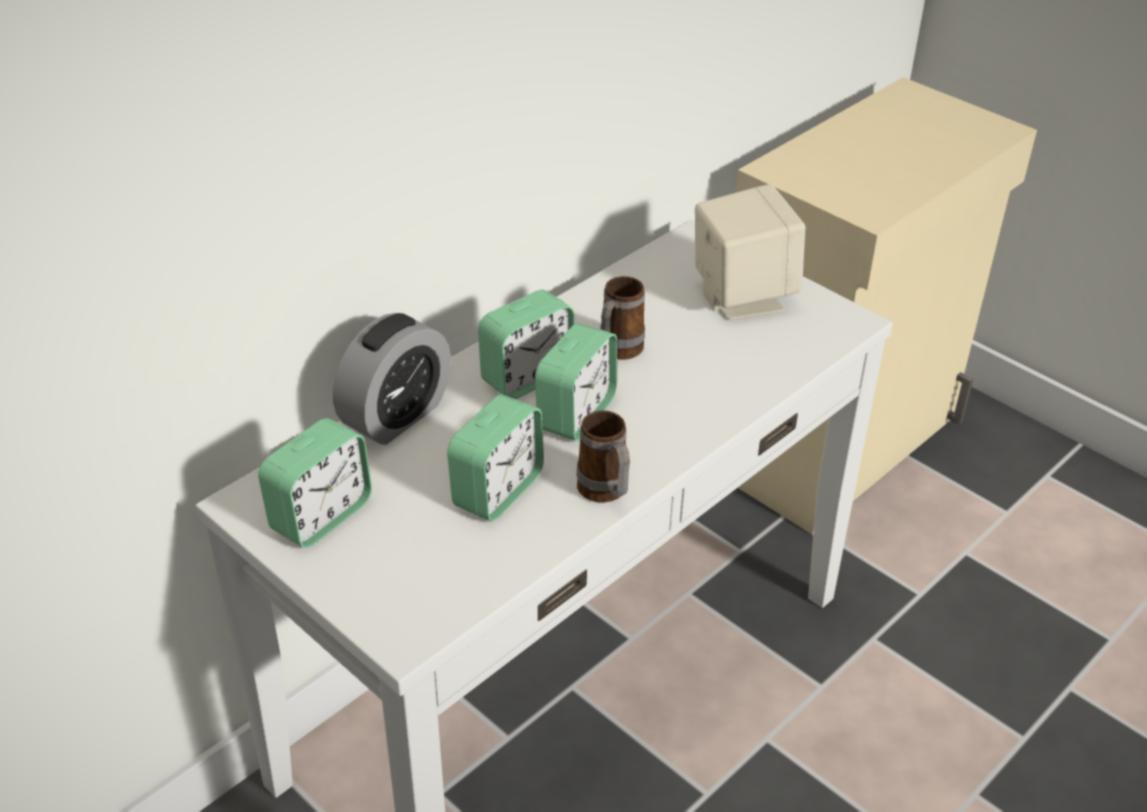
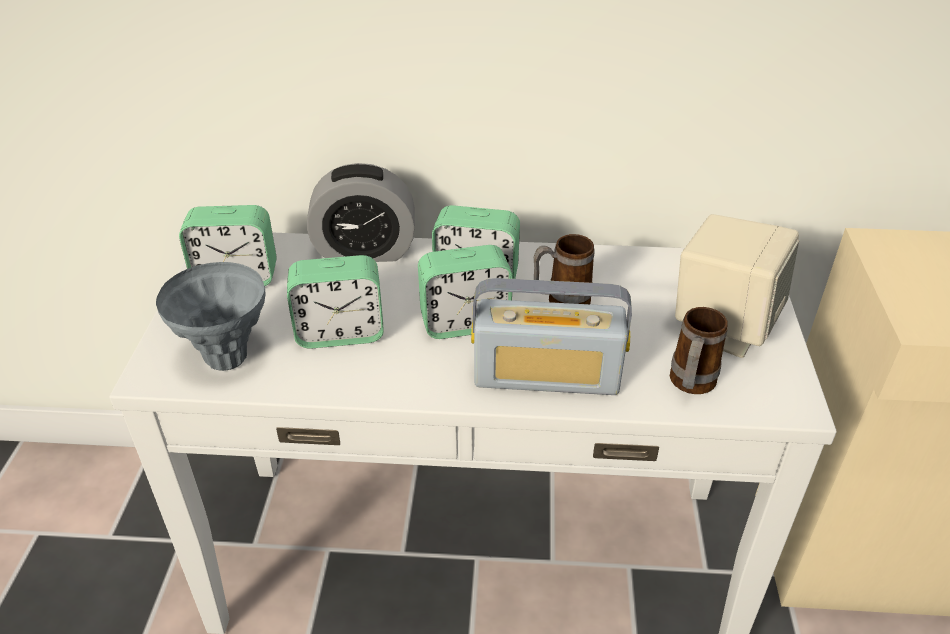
camera: 50 degrees right, 0 degrees up
(444, 577) = (227, 358): none -> grey vase
(605, 494) = (395, 385): mug -> mug (689, 386)
(692, 410) = (546, 376): none -> radio

